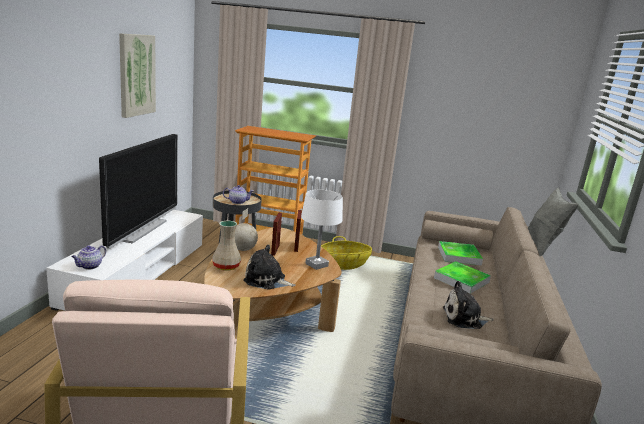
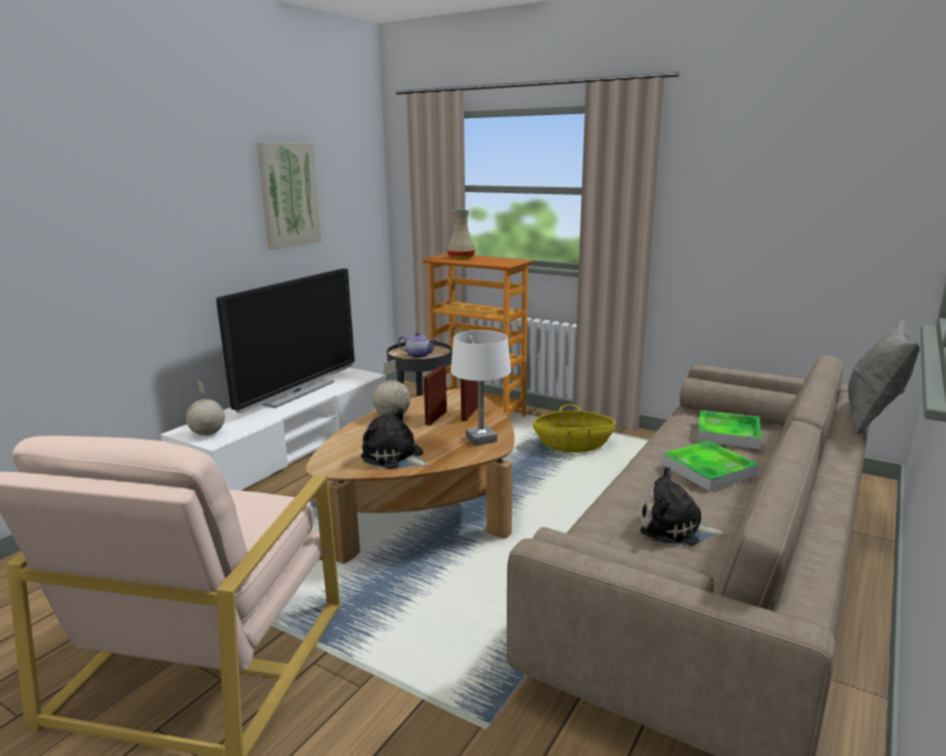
camera: 20 degrees right, 0 degrees up
(89, 266) = (207, 434): teapot -> globe
(227, 267) = (354, 438): beige vase -> beige vase (461, 257)

